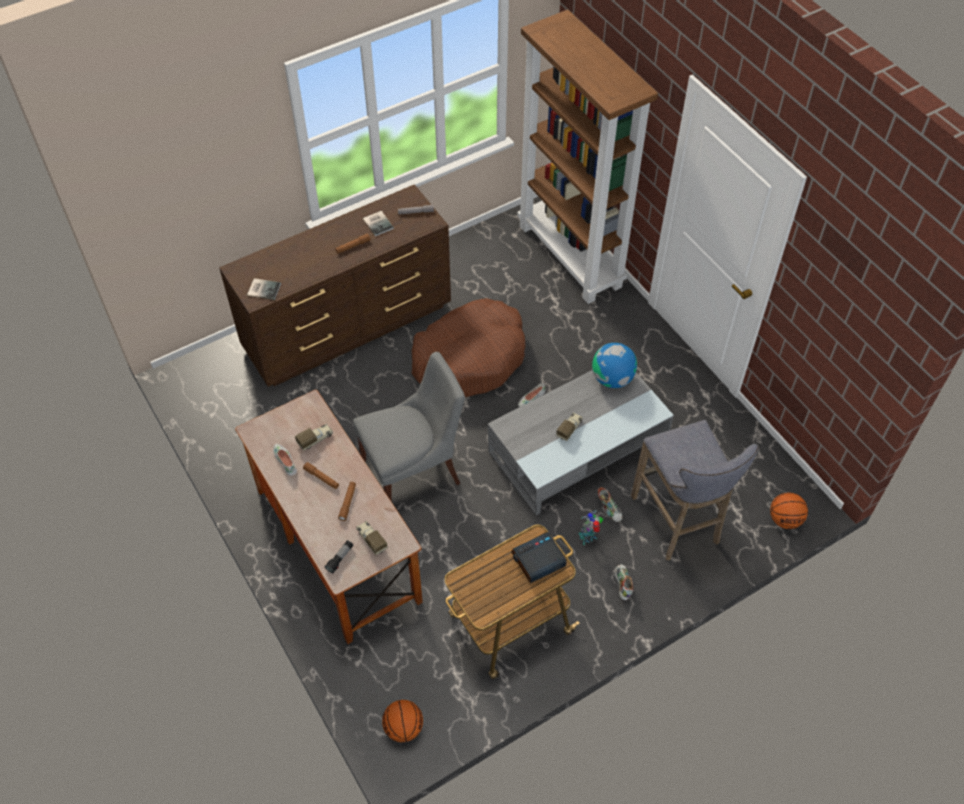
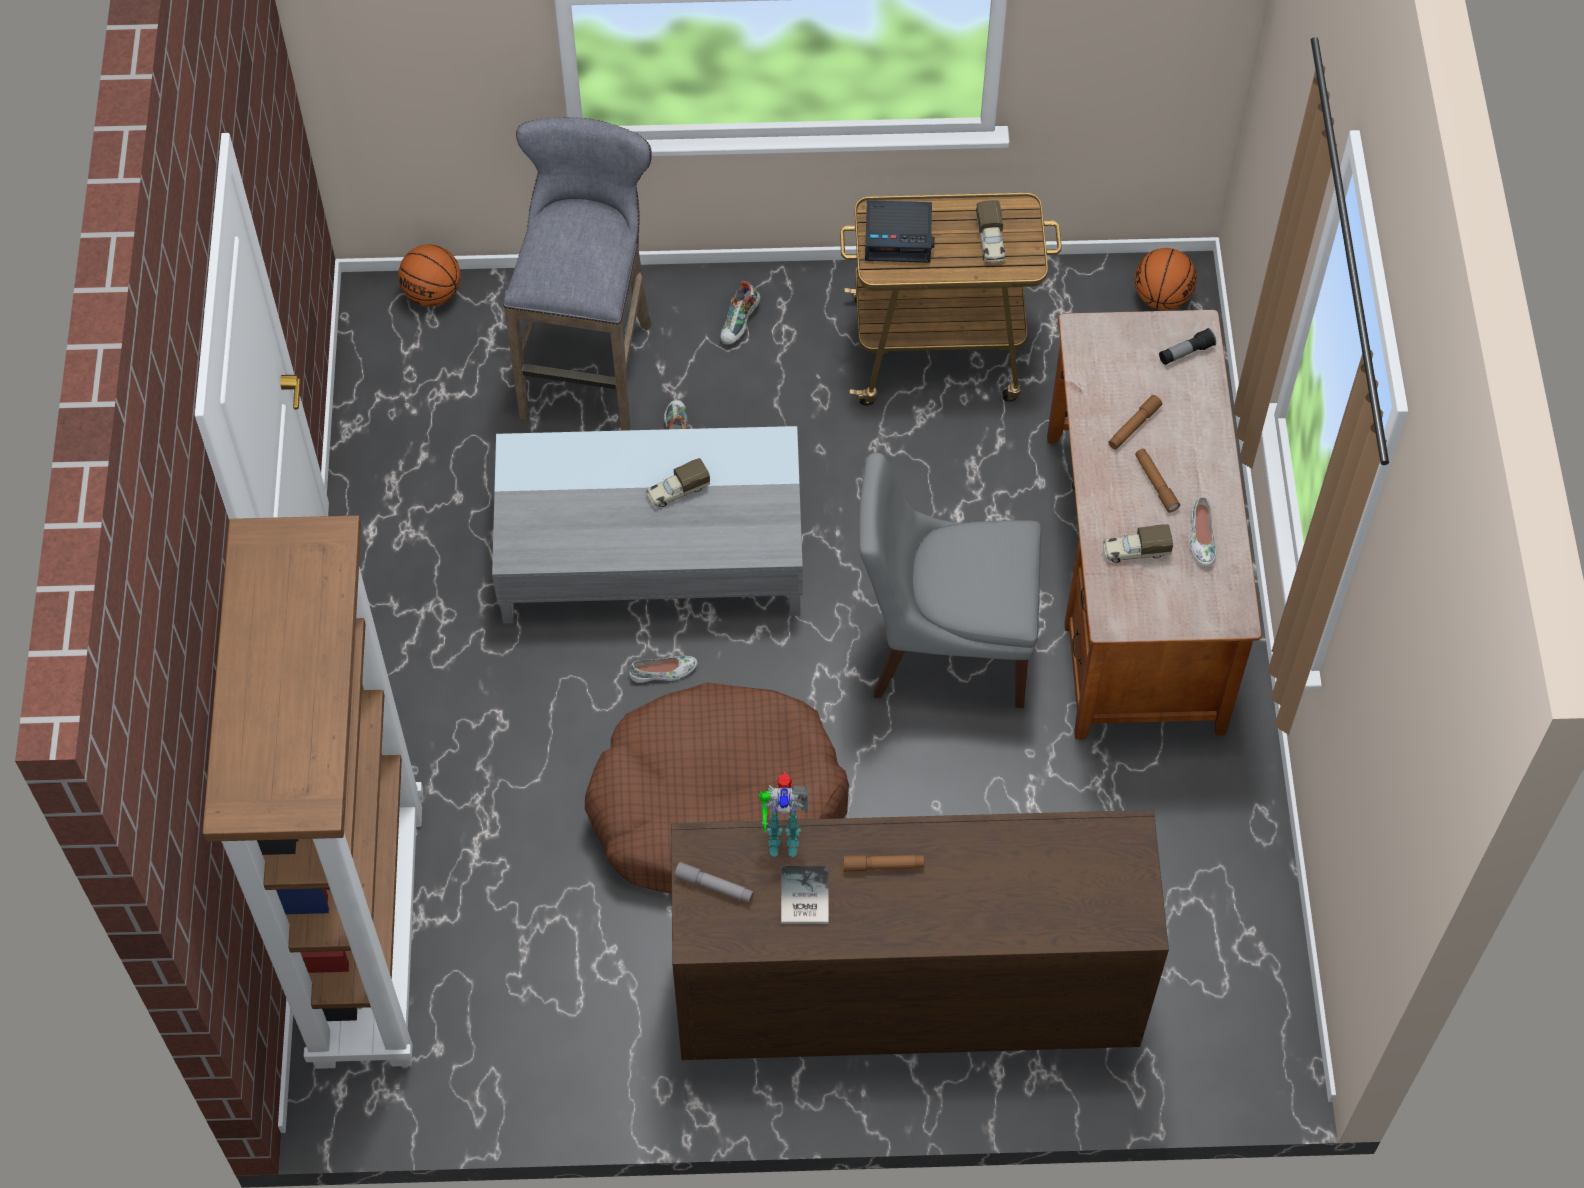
camera: 150 degrees left, 5 degrees up
(263, 289) = (1103, 851): book -> none
(371, 540) = (1126, 357): toy truck -> toy truck (990, 241)
(589, 538) = (739, 407): toy robot -> toy robot (781, 837)
(612, 378) = (541, 540): globe -> none

